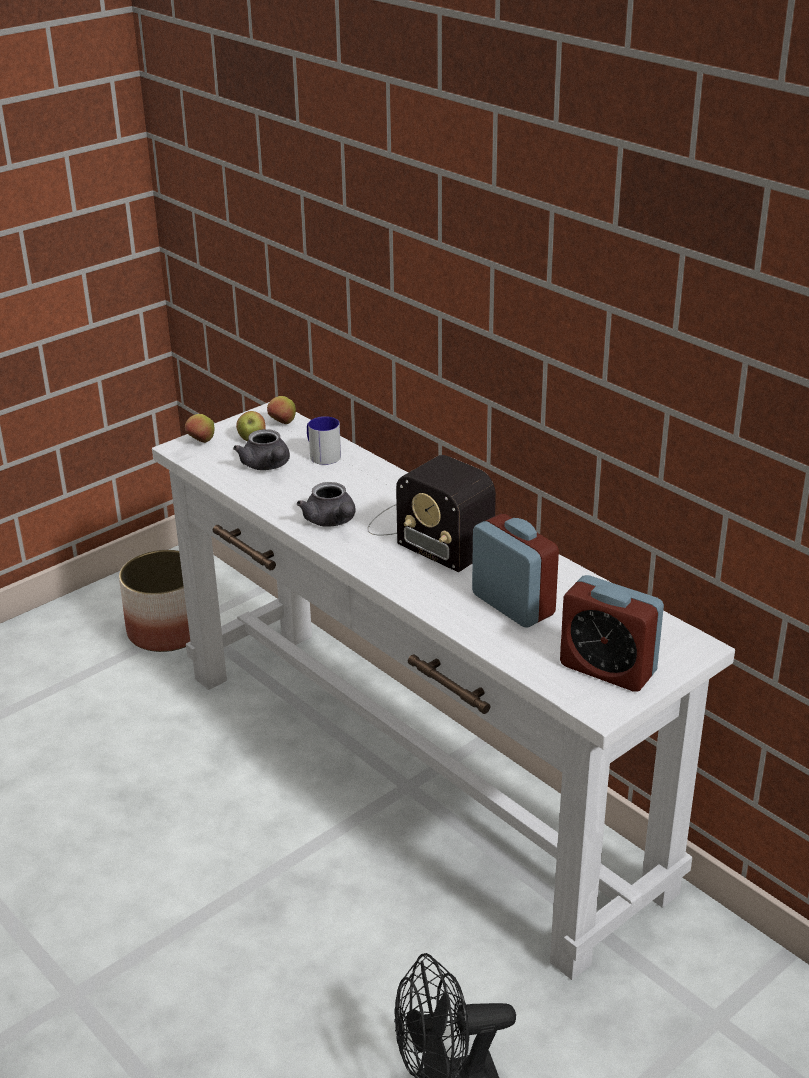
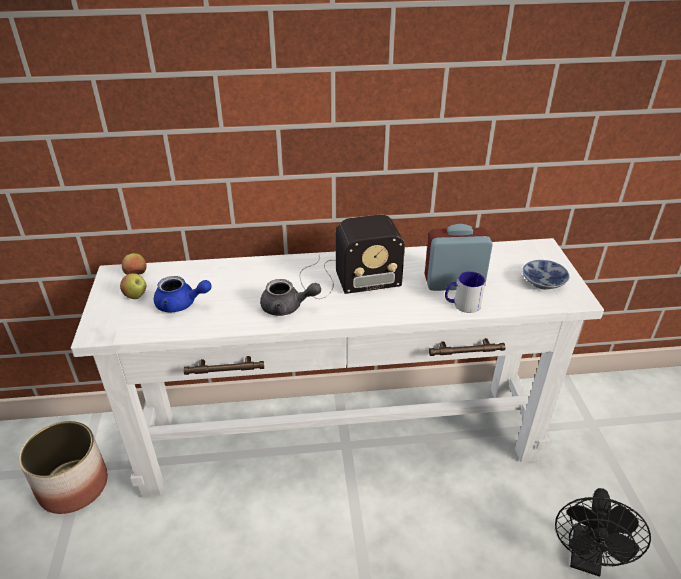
camera: 55 degrees left, 5 degrees up
(201, 442) = (103, 320): apple -> none
(267, 466) = (181, 304): grey teapot -> blue teapot
(321, 454) = (200, 277): mug -> mug (462, 305)
(607, 669) = (543, 281): alarm clock -> bowl

